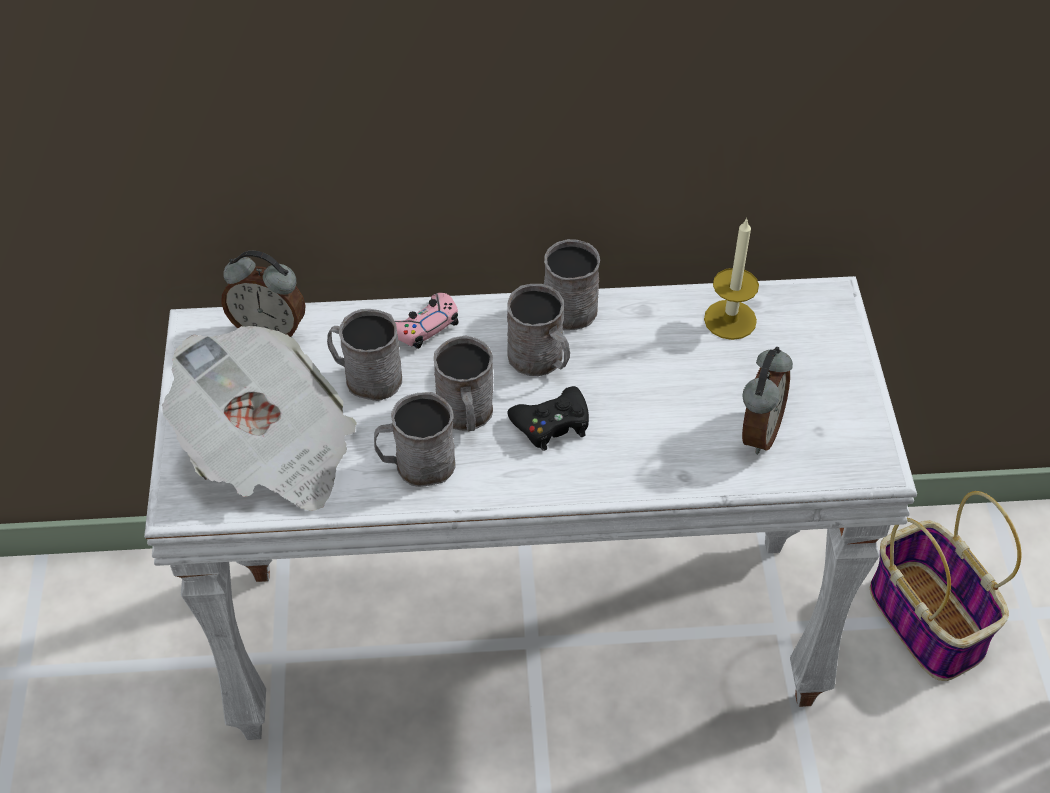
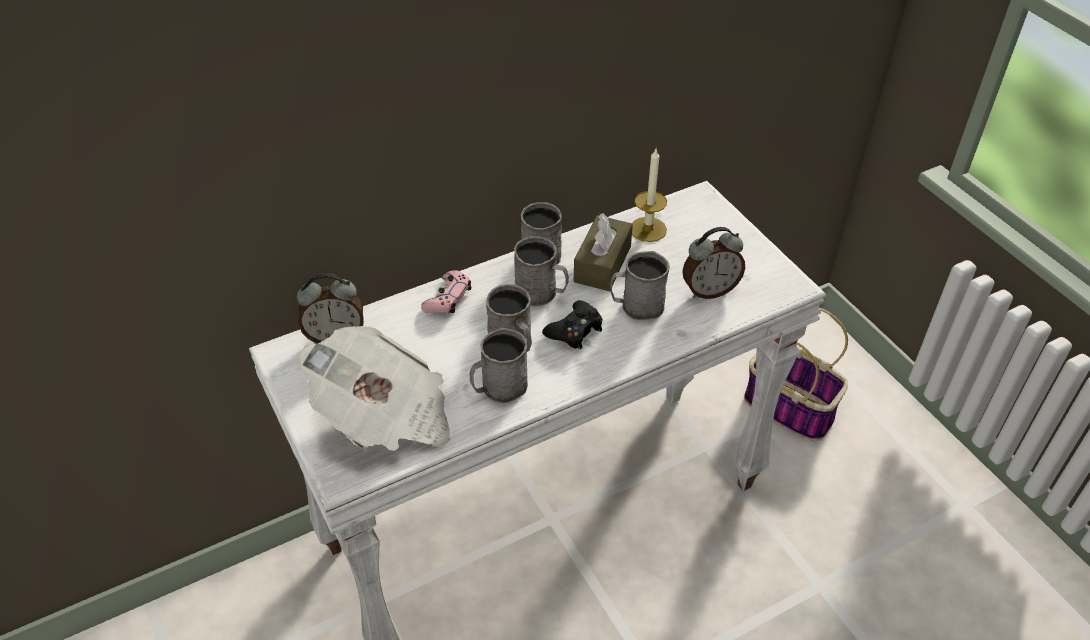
camera: 25 degrees left, 5 degrees down
(366, 377) = (426, 344): grey mug -> grey mug (636, 306)
(641, 347) = (602, 264): none -> brown tissue box
(758, 432) = (709, 290): alarm clock -> alarm clock turned 75 degrees clockwise

